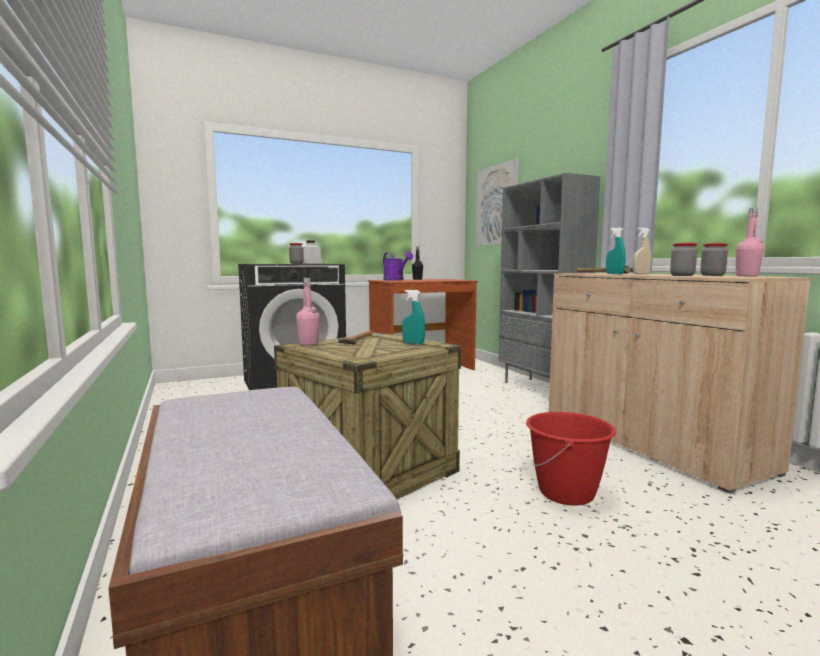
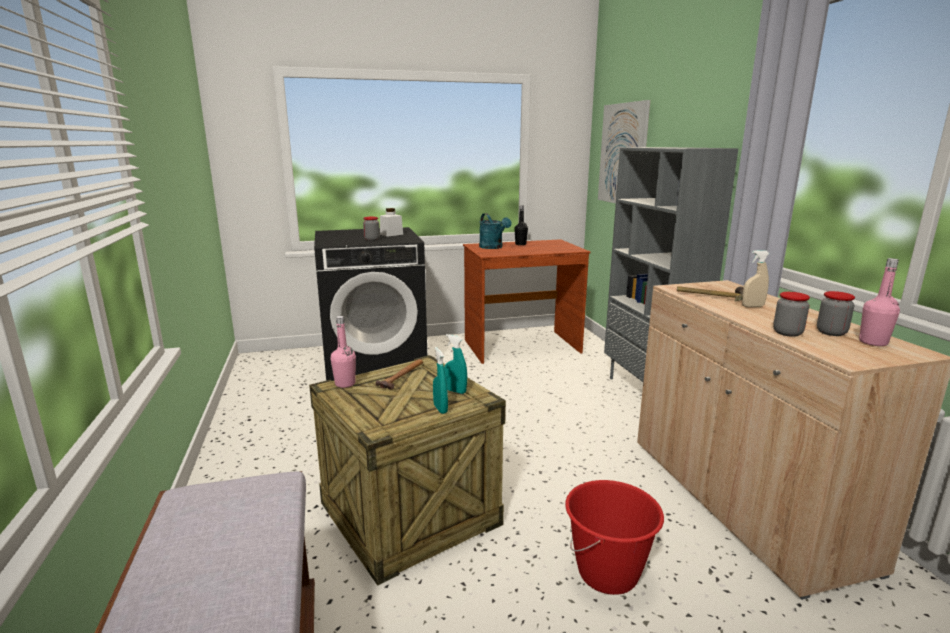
camera: 10 degrees right, 10 degrees up
(396, 280) = (493, 247): purple watering can -> turquoise watering can
(614, 274) = (717, 305): turquoise spray bottle -> turquoise spray bottle (440, 409)

